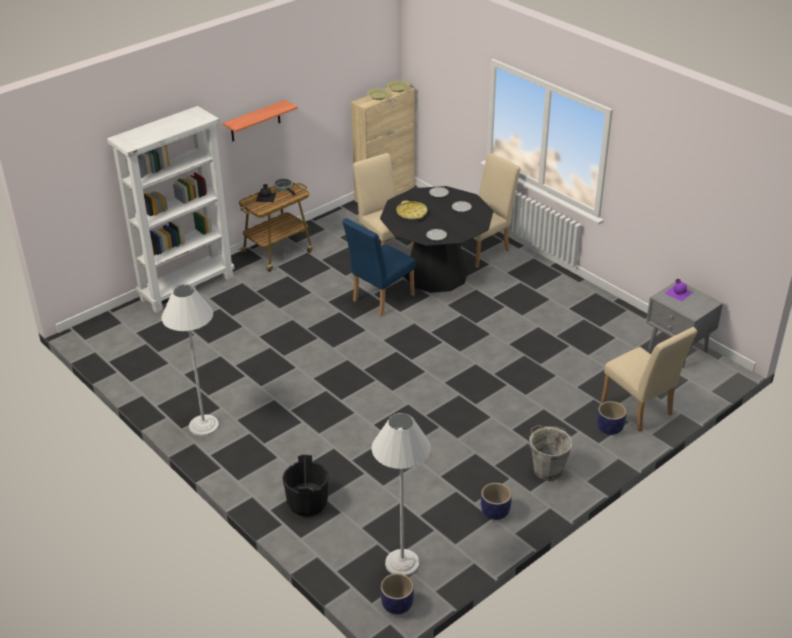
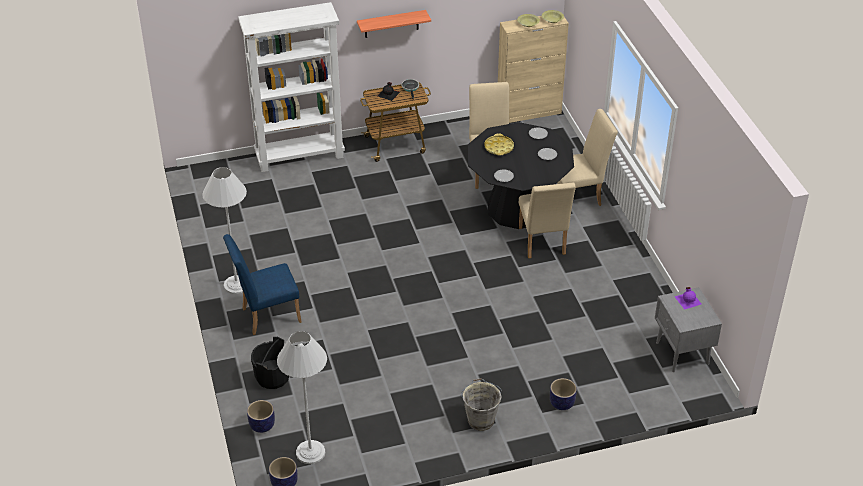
camera: 25 degrees right, 5 degrees up
(379, 300) = (451, 218): blue chair -> blue chair (266, 316)
(494, 512) = (411, 439): planter -> planter (262, 425)
(640, 411) = (601, 397): beige chair -> beige chair (542, 244)

